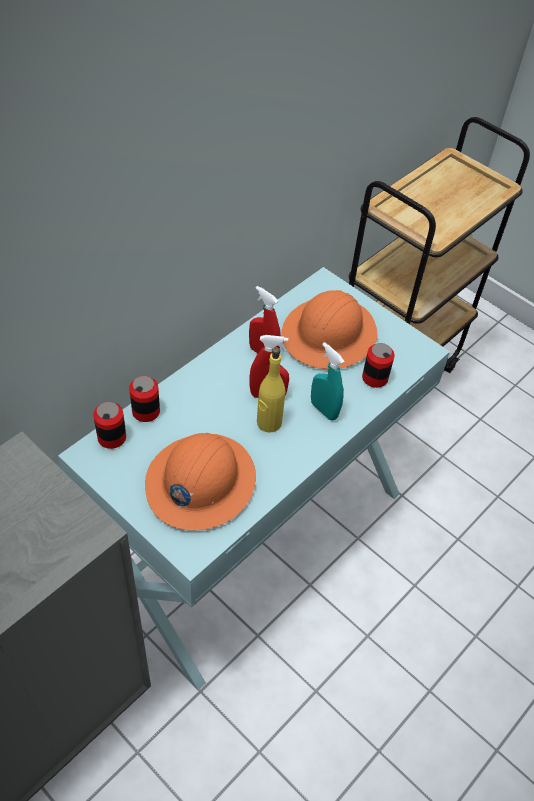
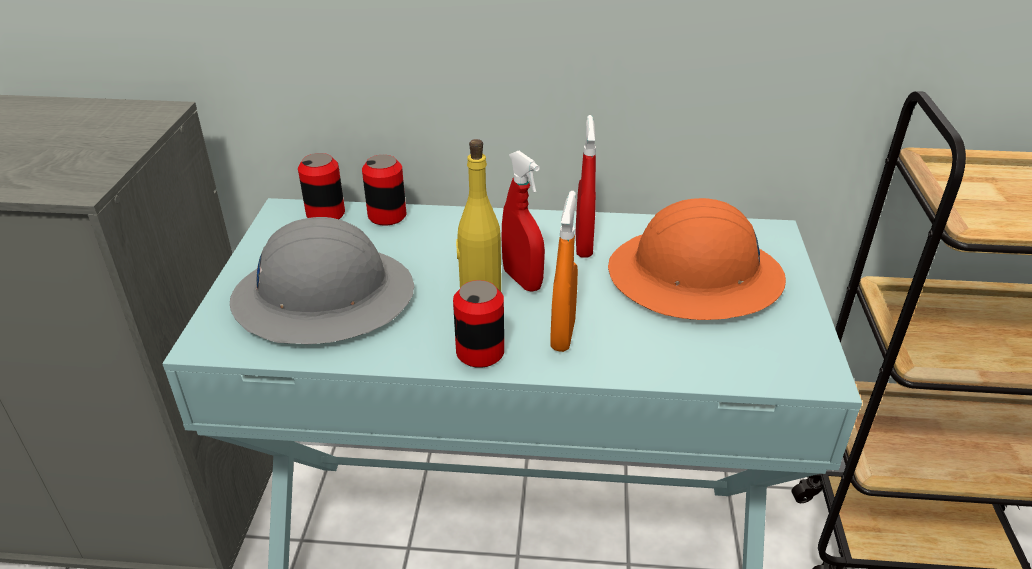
camera: 55 degrees right, 15 degrees down
(200, 482) = (324, 297): orange hard hat -> grey hard hat
(324, 410) = (563, 335): turquoise spray bottle -> orange spray bottle
(375, 378) = (686, 352): can -> can (480, 352)

